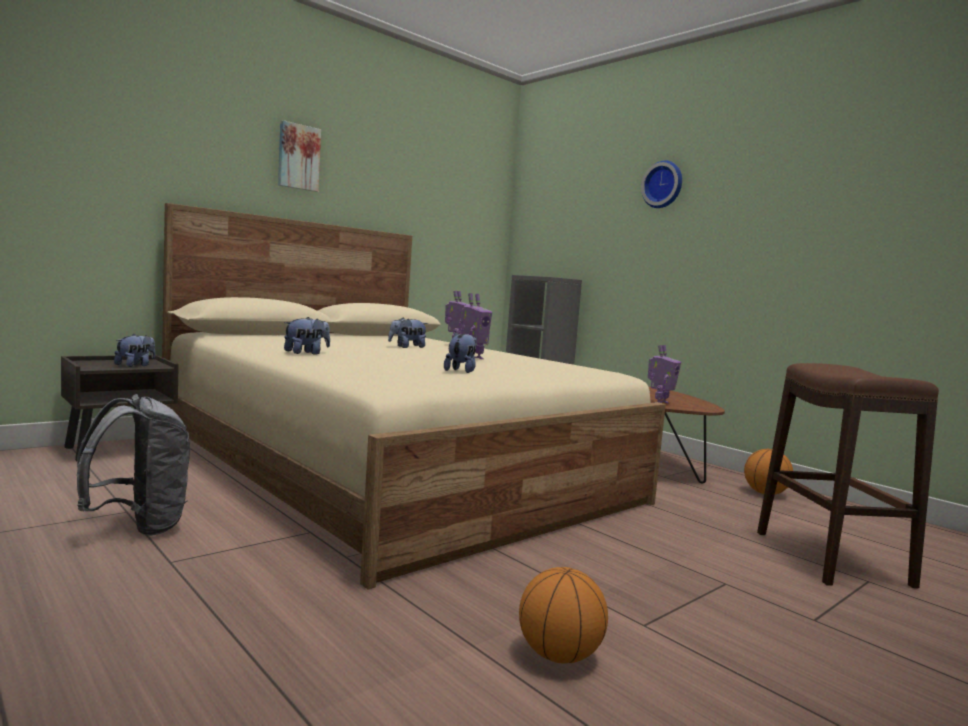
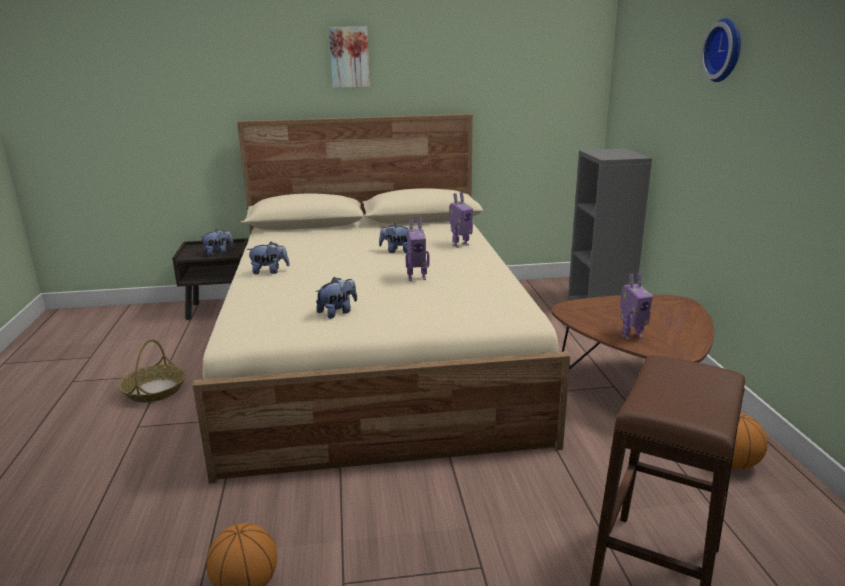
camera: 35 degrees right, 15 degrees up
(138, 526) = (155, 390): grey backpack -> basket

